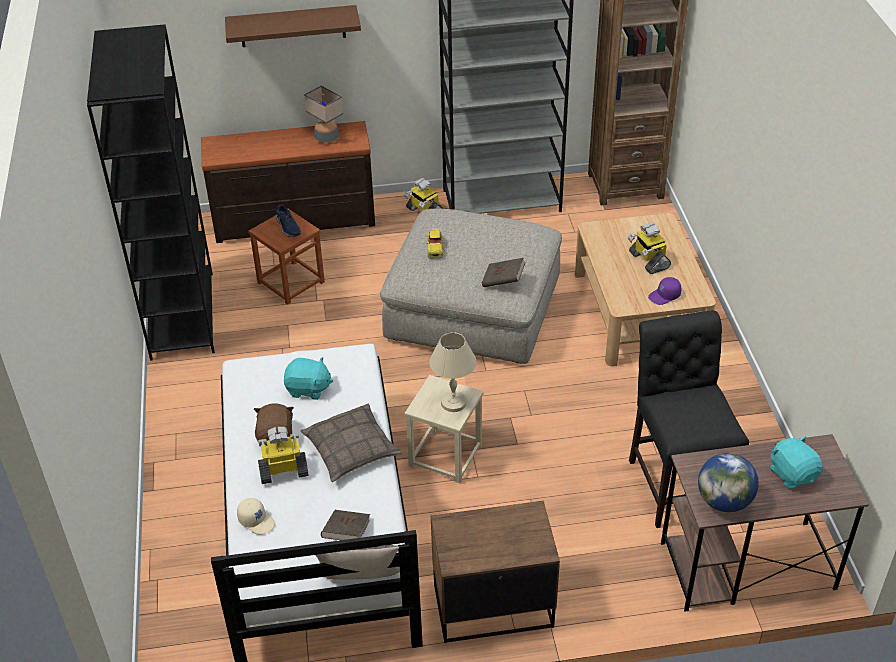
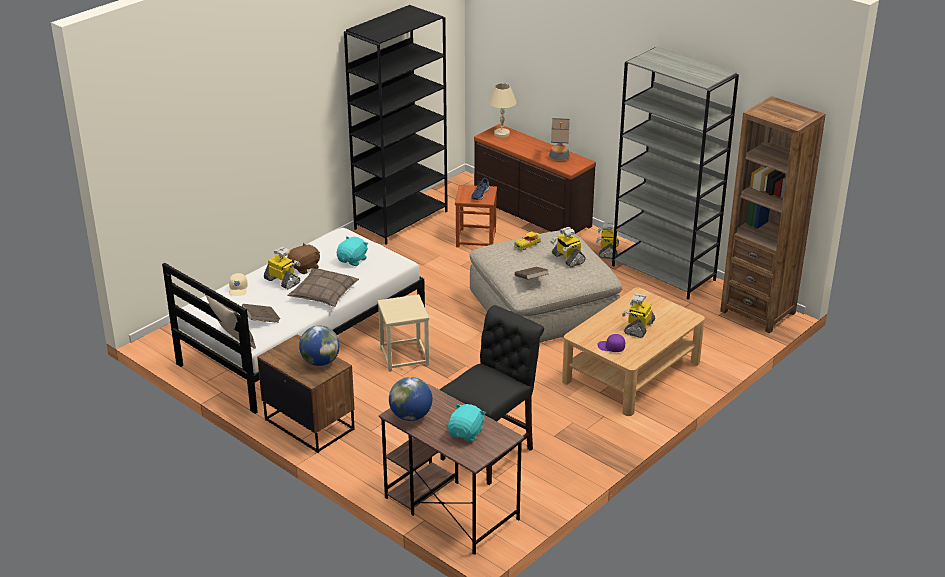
camera: 50 degrees right, 10 degrees down
(292, 26) = (563, 67): brown shelf -> none
(308, 389) = (353, 260): turquoise plush toy -> turquoise plush toy turned 120 degrees counterclockwise
(454, 402) = (406, 312): beige table lamp -> beige table lamp (502, 134)
(492, 237) = (567, 258): none -> toy robot
(511, 524) = (320, 362): none -> globe

